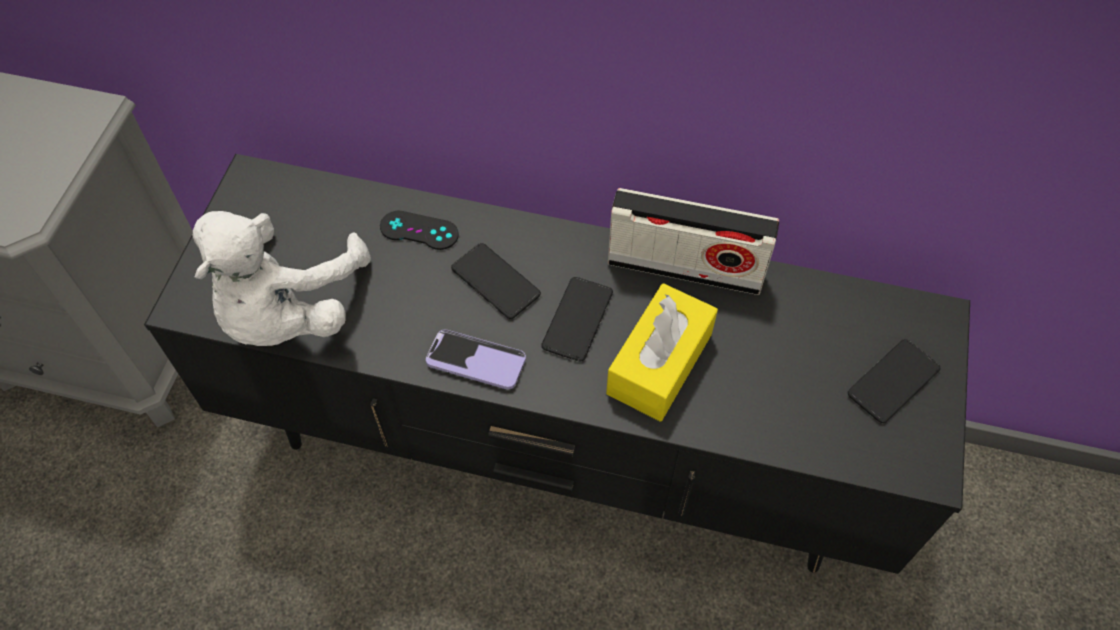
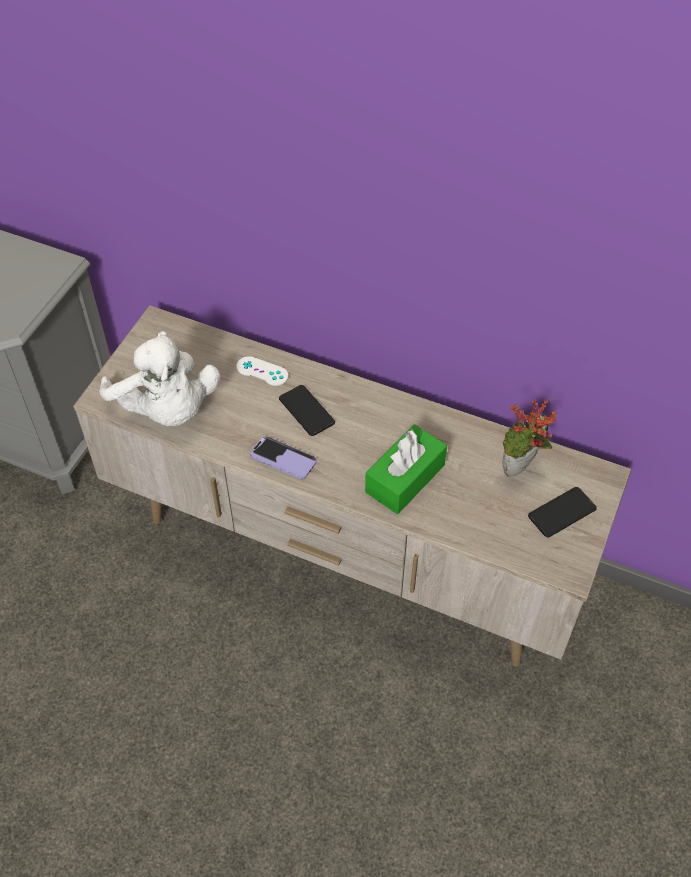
camera: 10 degrees right, 5 degrees down
(288, 310) = (167, 410): white plush toy -> white plush toy turned 60 degrees counterclockwise
(419, 230) = (262, 371): black game controller -> white game controller
(559, 454) = (345, 556): black tv stand -> beige tv stand
(577, 319) = (356, 443): phone -> none
(659, 364) = (405, 478): yellow tissue box -> green tissue box
(685, 268) = (437, 420): radio -> none
(818, 326) = (519, 470): none -> potted plant

